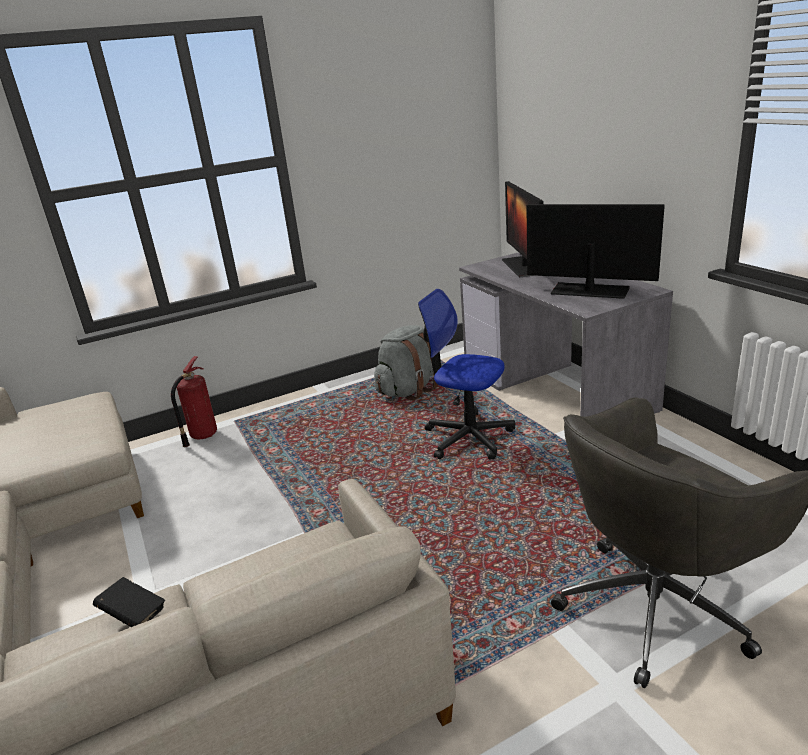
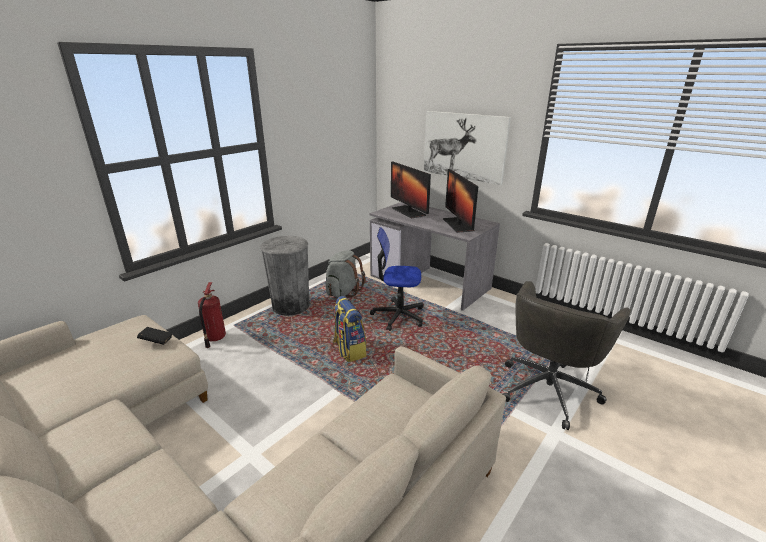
camera: 25 degrees left, 0 degrees up
(134, 614) = (310, 457): black book -> black book (156, 341)
(322, 404) = (291, 306): none -> grey trash can
(360, 479) = (349, 350): none -> backpack
(590, 291) = (458, 225): monitor -> monitor turned 105 degrees counterclockwise
(617, 150) = (464, 146): none -> picture

